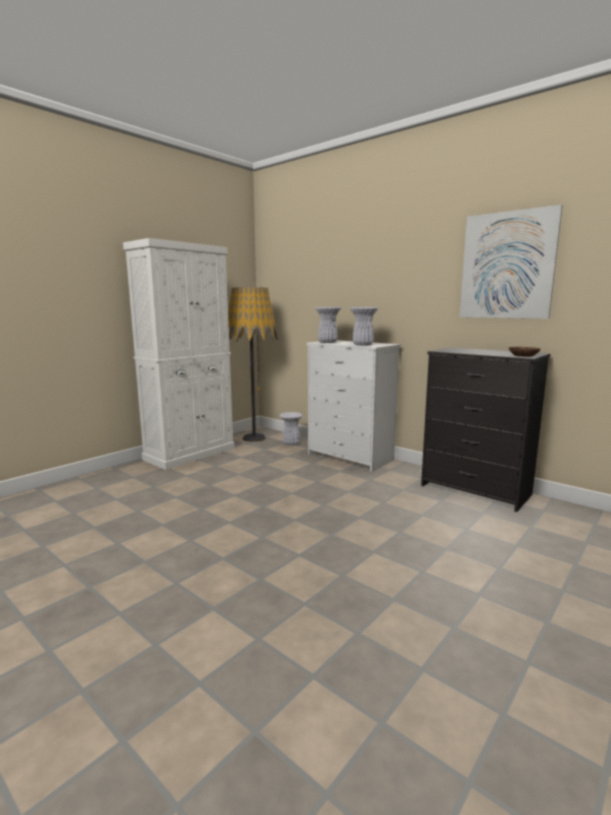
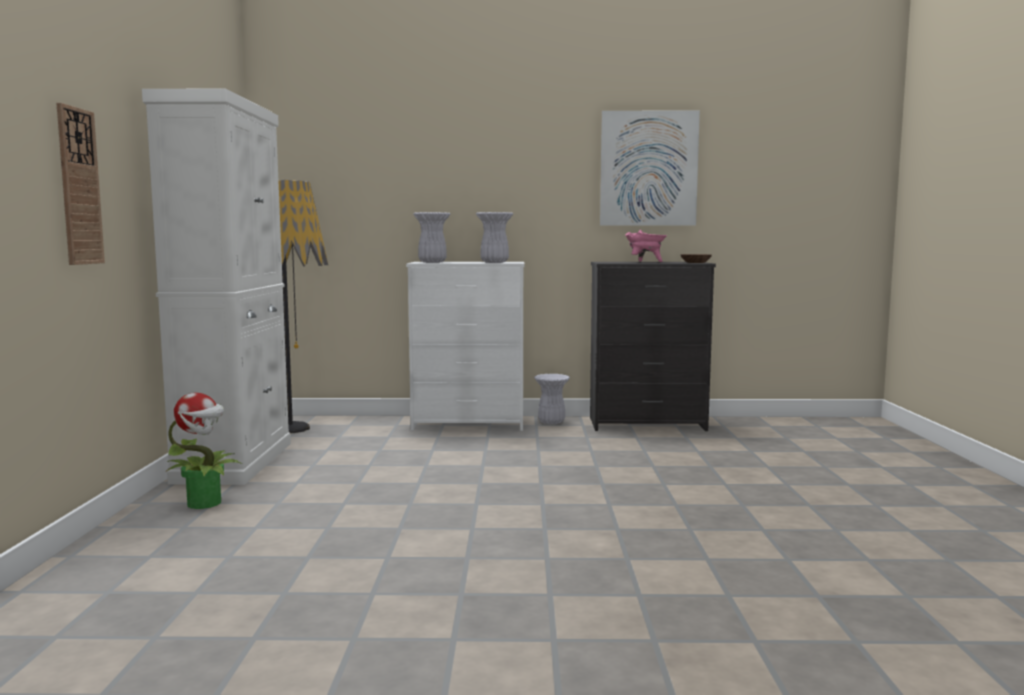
camera: 40 degrees left, 5 degrees down
(62, 301) = (79, 186): none -> wall clock
(131, 476) = (205, 503): none -> potted plant
(291, 444) = (362, 425): white vase -> white vase (551, 422)
(485, 351) = (645, 262): none -> pink cooking pot

